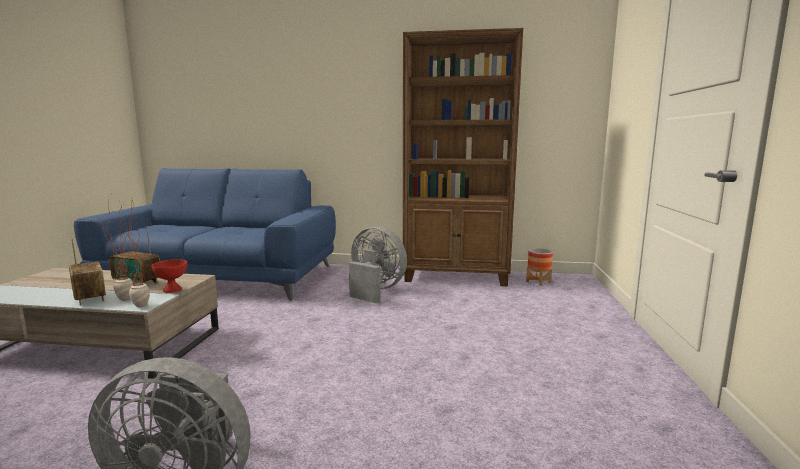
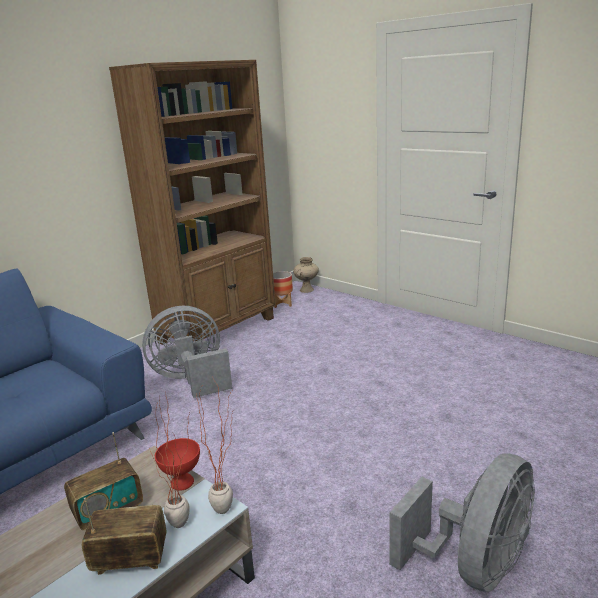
camera: 55 degrees left, 10 degrees up
(583, 282) = (307, 290): none -> beige vase

